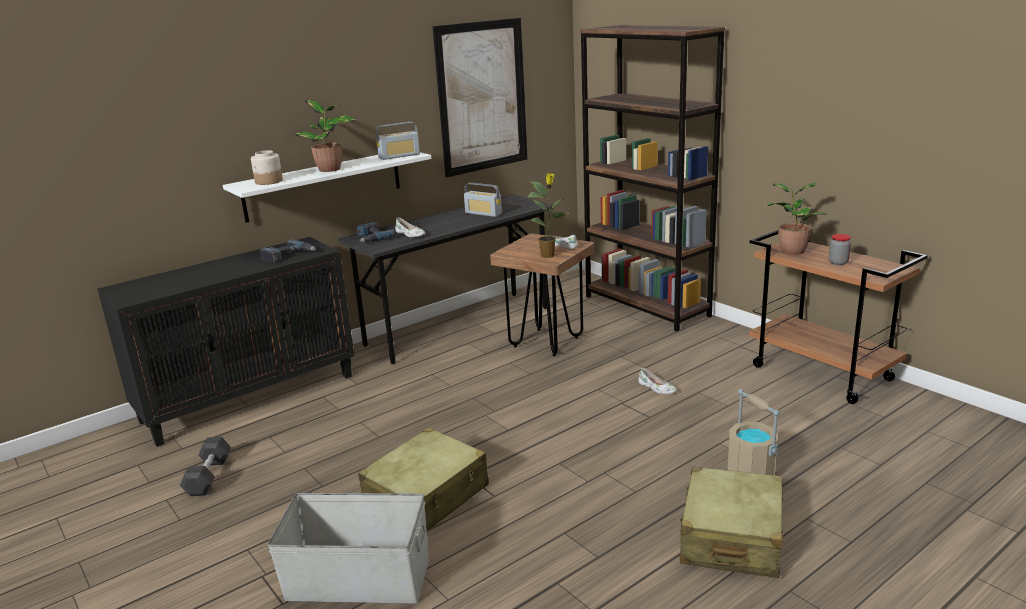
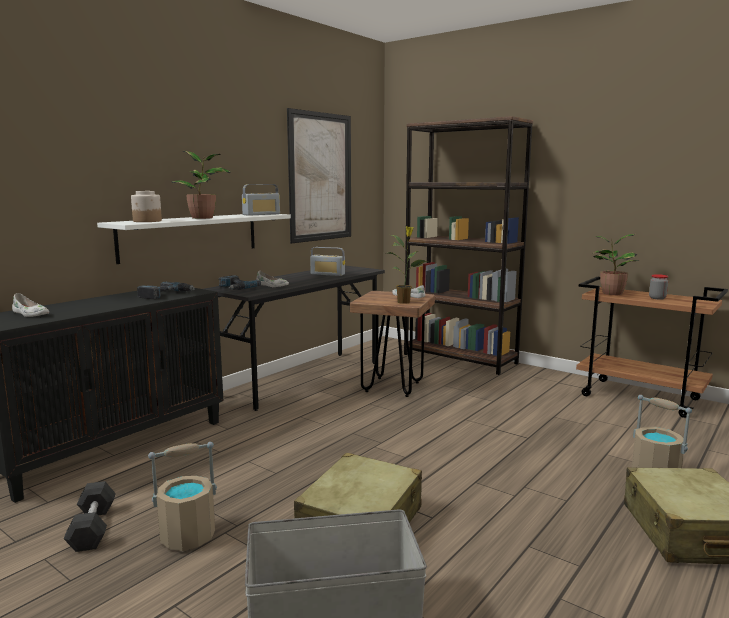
camera: 15 degrees left, 10 degrees down
(279, 491) = (188, 536): none -> beige bucket
(656, 388) = (516, 415): white shoe -> white shoe (30, 314)

